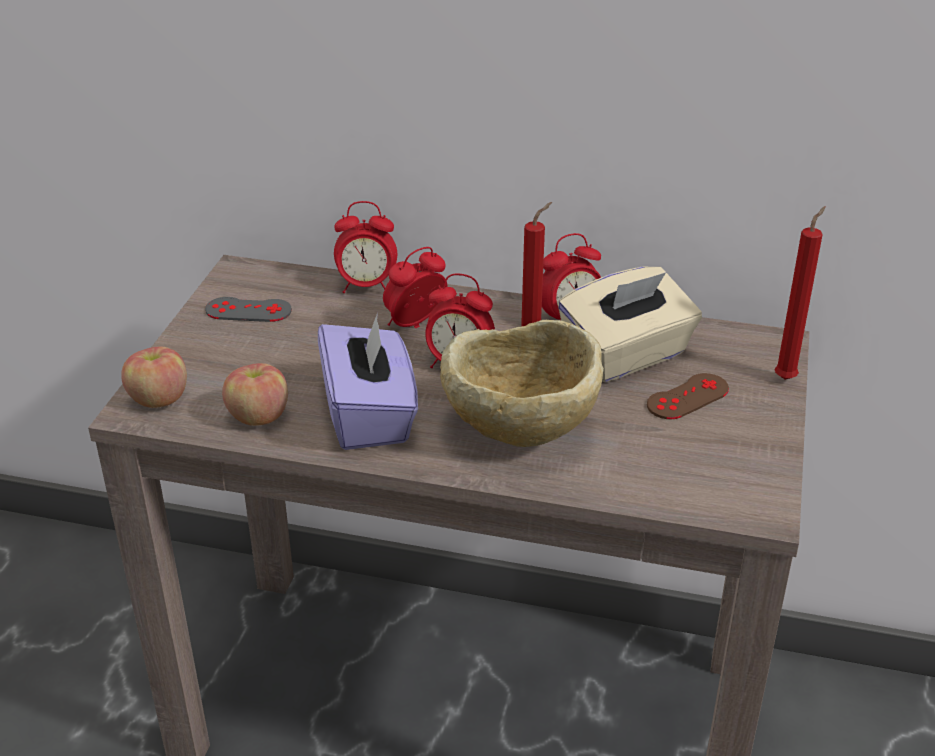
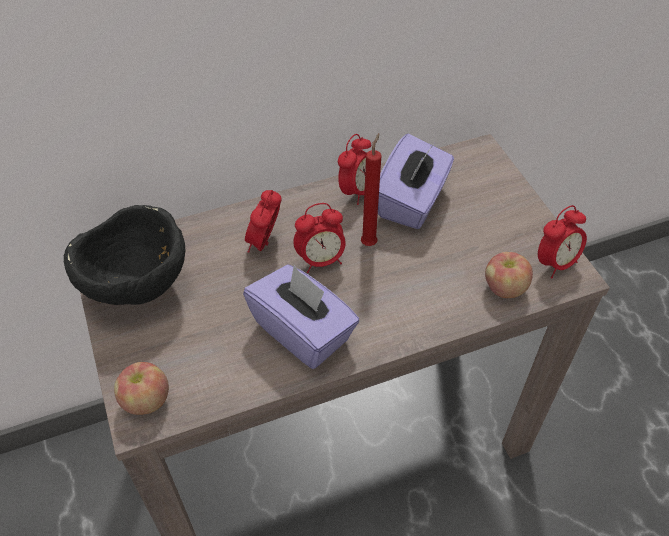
camera: 35 degrees left, 15 degrees up
(248, 310) = (137, 288): grey game controller -> black bowl
(258, 417) = (231, 375): apple -> apple (504, 288)
(366, 286) = (202, 226): alarm clock -> alarm clock (555, 263)
(520, 434) = (406, 295): beige bowl -> none
(627, 355) = (412, 201): beige tissue box -> purple tissue box
(687, 397) = (471, 215): brown game controller -> none
(787, 377) = (508, 174): red candle -> none

